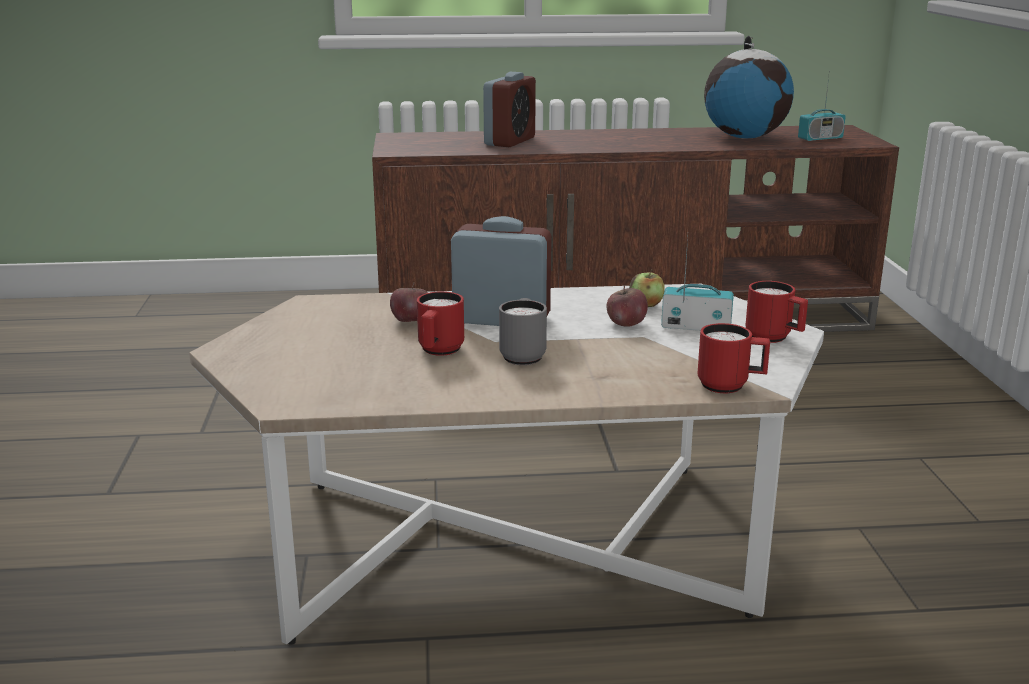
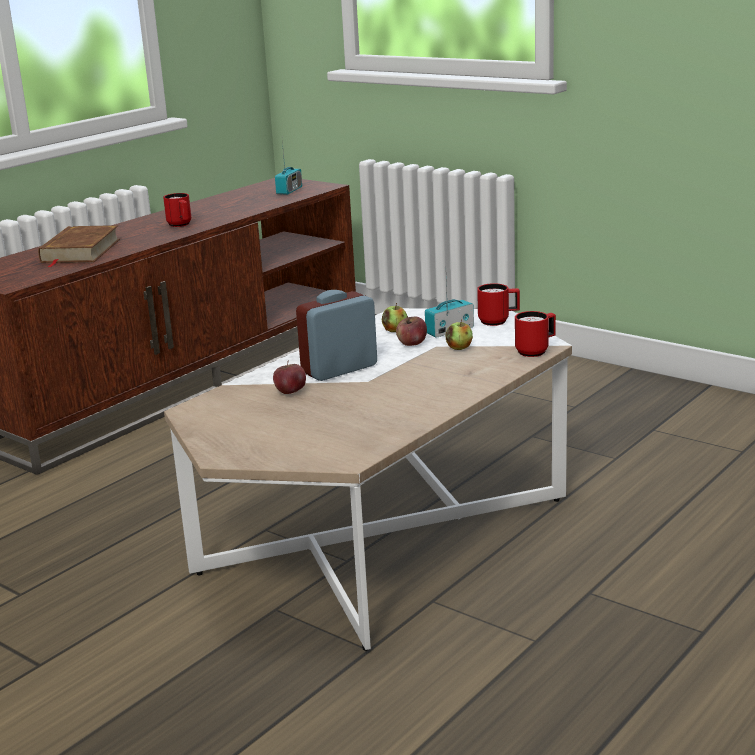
camera: 45 degrees left, 0 degrees up
(438, 352) = (355, 399): red mug -> red mug (181, 225)
(510, 141) = (80, 251): alarm clock -> brown book
(523, 355) = (403, 380): grey mug -> none
(660, 347) = (459, 348): none -> apple
(744, 137) = (239, 202): globe -> none

